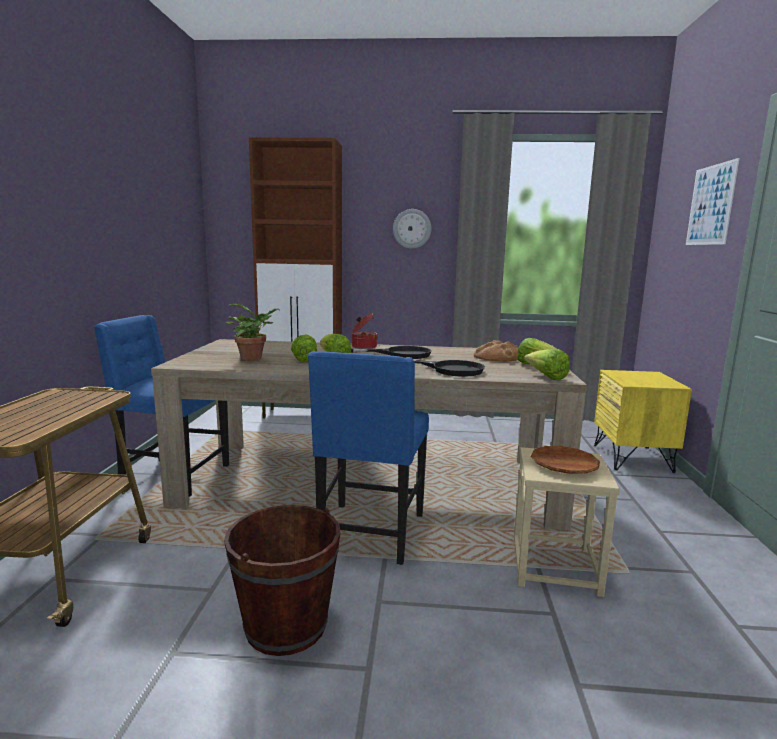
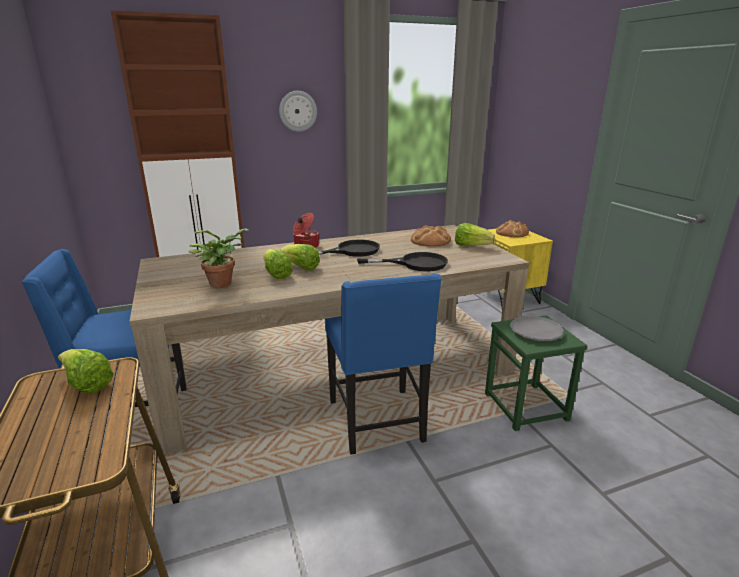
camera: 25 degrees left, 10 degrees up
(286, 626) = (383, 531): brown bucket -> none
(546, 377) = (494, 259): lettuce -> lettuce (87, 384)
(556, 567) = (526, 407): beige stool -> green stool
(564, 464) = (535, 332): brown plate -> grey plate
(643, 376) = (512, 233): none -> bread
(710, 205) = (561, 92): picture -> none

